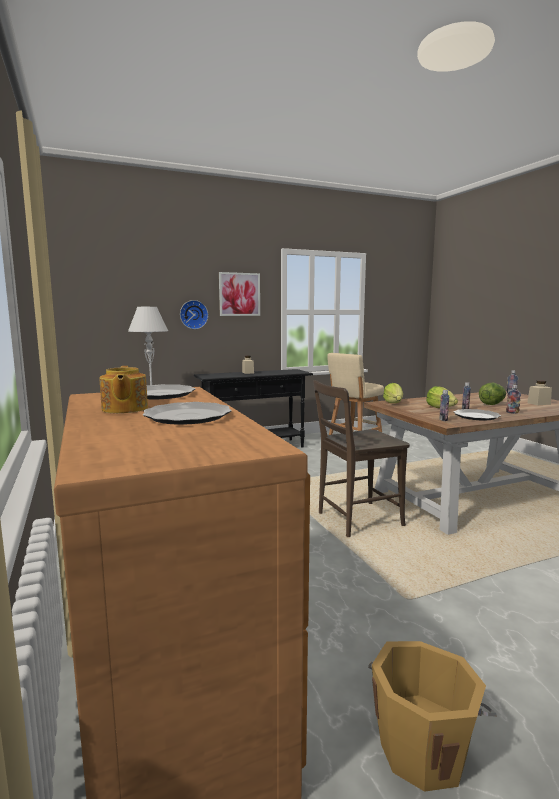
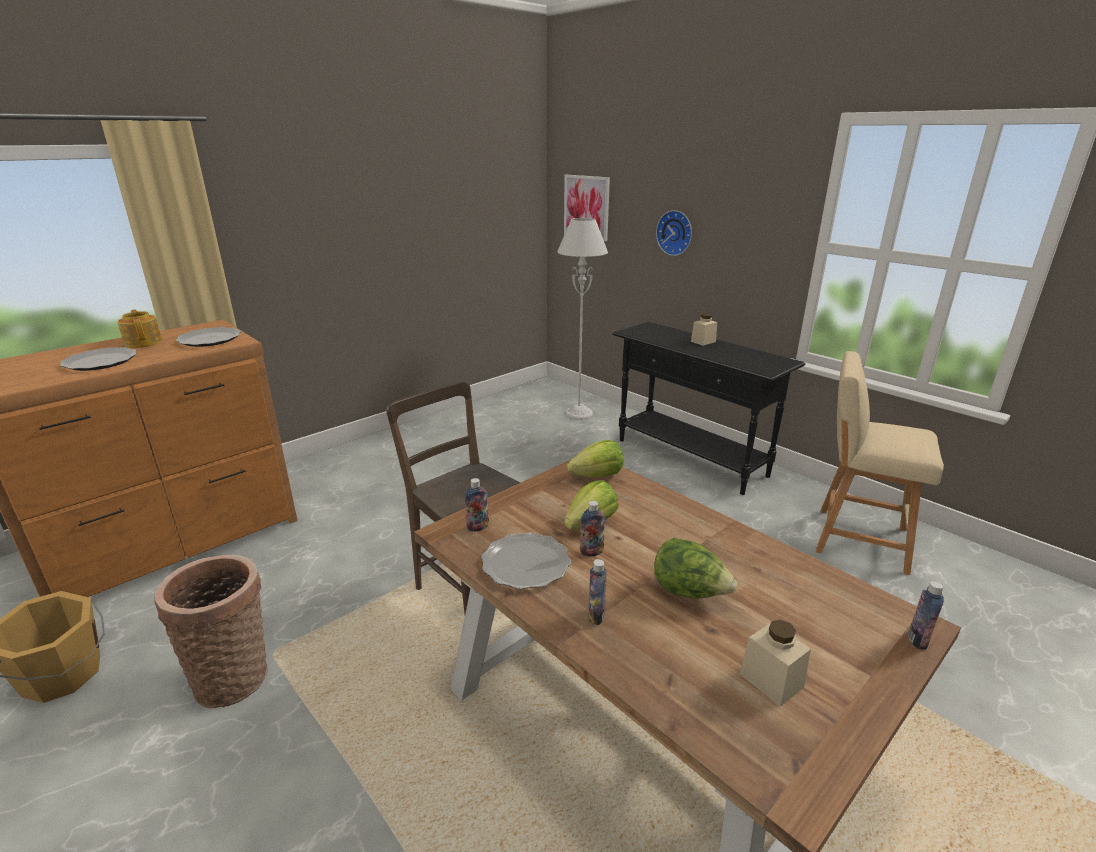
camera: 70 degrees right, 15 degrees up
(124, 409) = (144, 342): teapot -> teapot turned 90 degrees clockwise
(239, 294) = (745, 205): picture -> picture (586, 207)
(431, 618) = (235, 676): none -> basket

